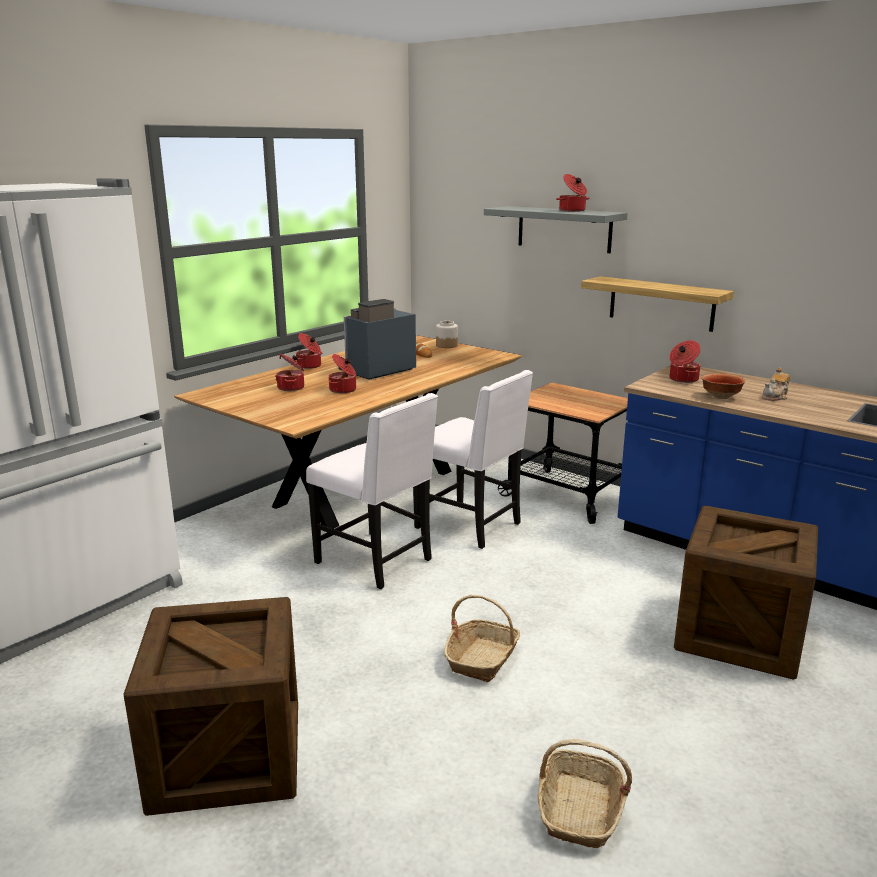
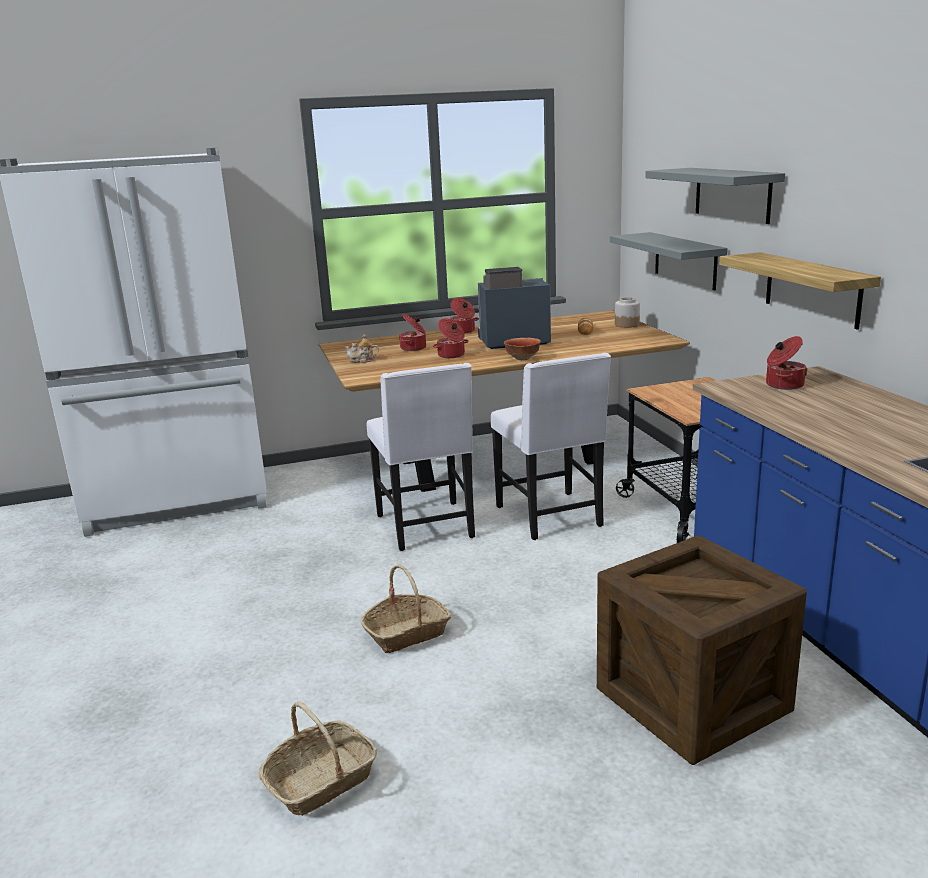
camera: 35 degrees right, 0 degrees up
(228, 756) = (149, 636): crate -> none
(505, 285) = (685, 260): none -> grey shelf
(572, 211) = (726, 171): cooking pot -> none
(720, 397) = (786, 409): bowl -> bowl (521, 358)
(775, 397) = (863, 420): teapot -> teapot (362, 360)

